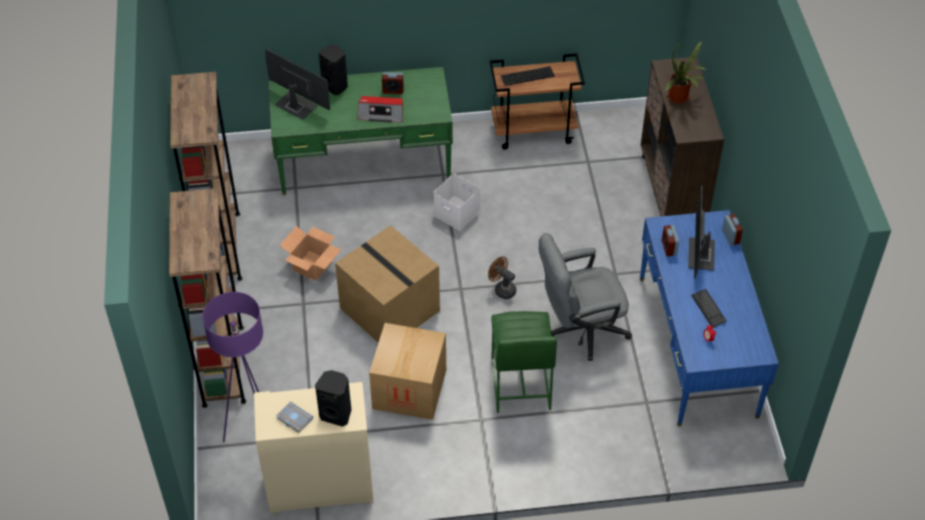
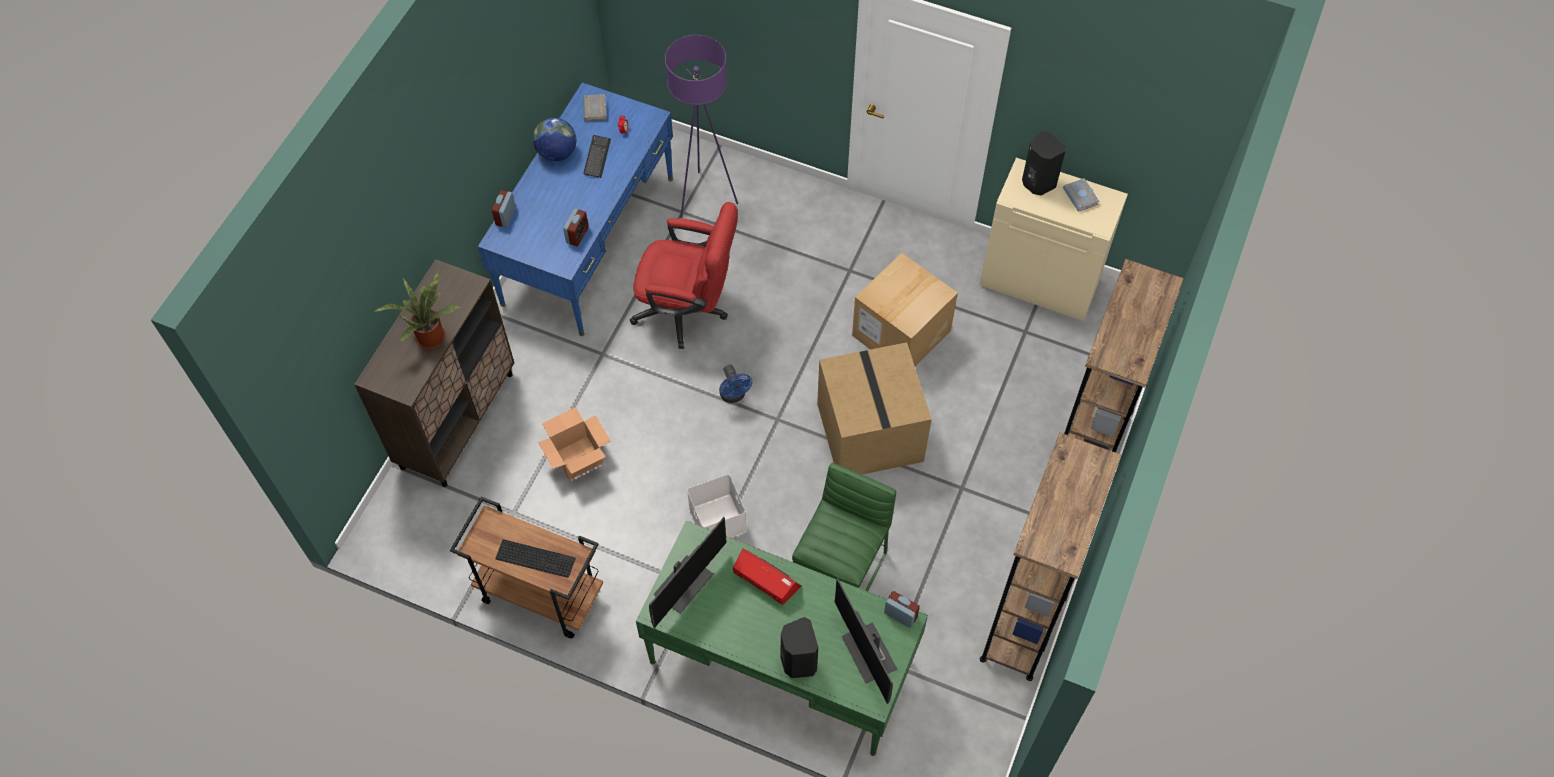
camera: 150 degrees left, 10 degrees up
(254, 433) = (1082, 362): purple floor lamp -> purple floor lamp (704, 198)
(312, 265) = (927, 534): cardboard box -> cardboard box (577, 458)
(393, 90) = (727, 612): alarm clock -> alarm clock (900, 615)
(502, 289) = (734, 396): brown fan -> blue fan
(520, 384) = (789, 285): green stool -> green stool (841, 573)
(580, 330) = (688, 311): grey office chair -> red office chair
(701, 255) = (553, 212): monitor -> monitor (684, 584)
(740, 298) = (557, 153): none -> globe
(745, 345) = (596, 110): none -> grey book

